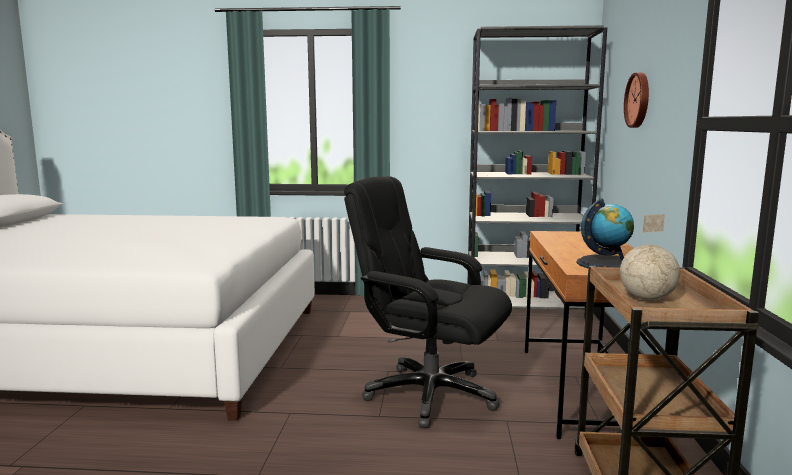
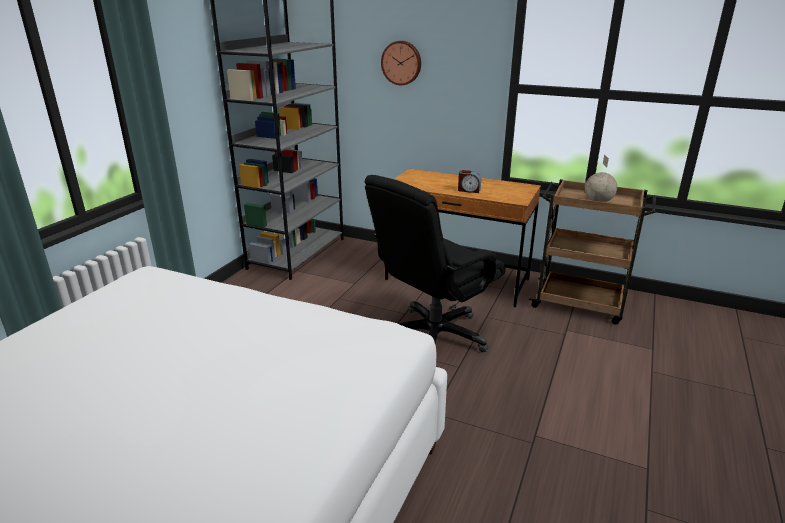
camera: 70 degrees left, 15 degrees up
(575, 252) = (469, 190): none -> alarm clock
(607, 264) = (506, 191): globe -> none

